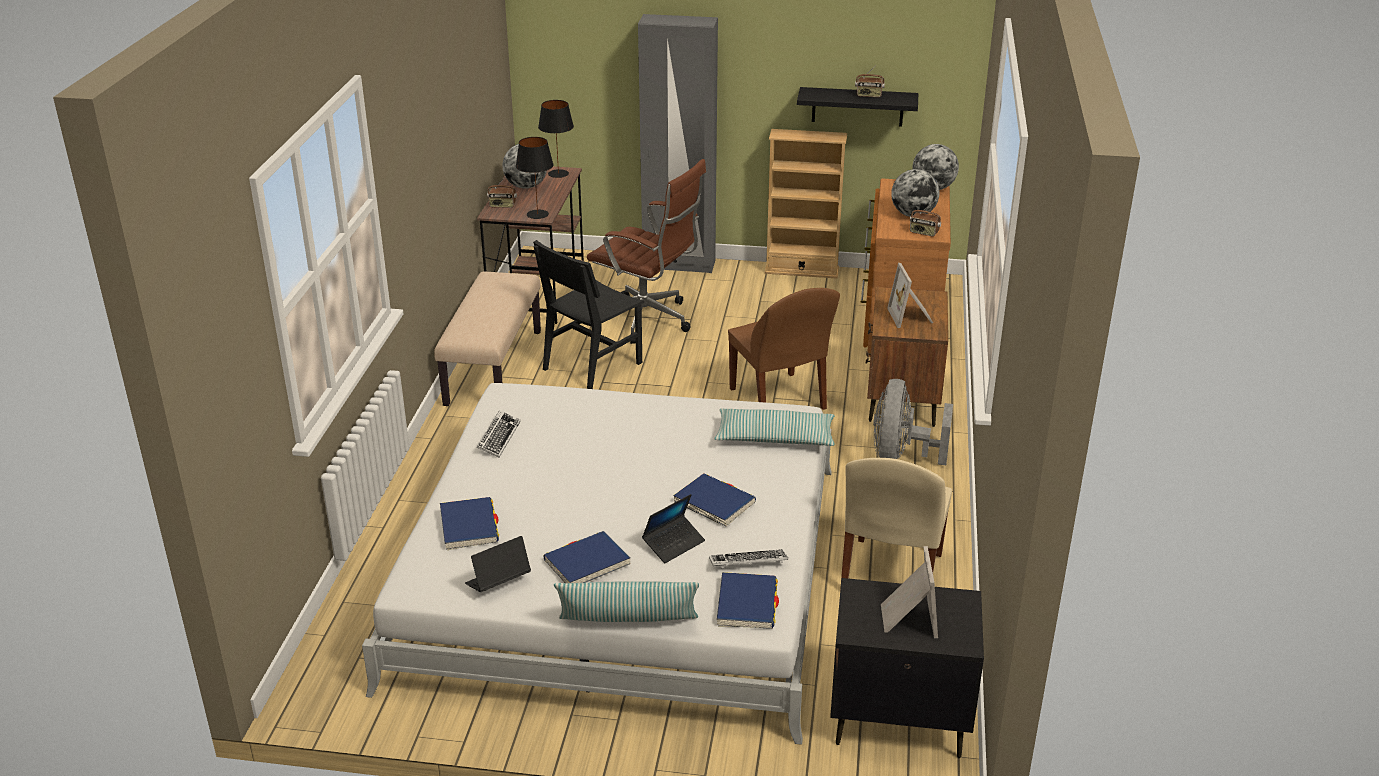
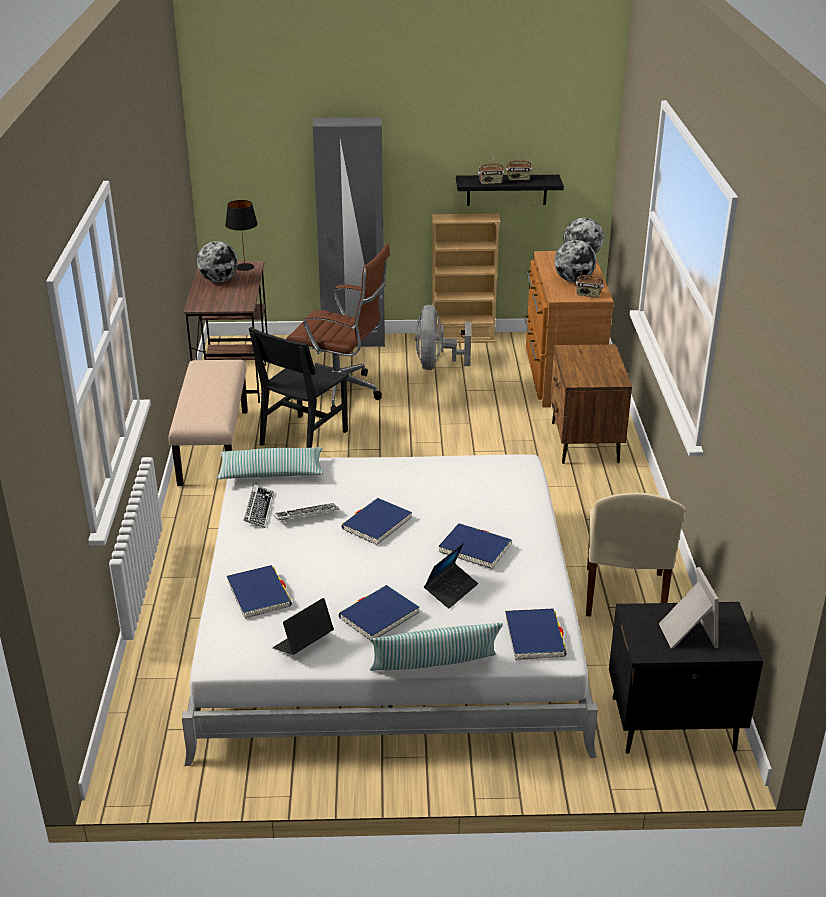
camera: 10 degrees left, 0 degrees up
(502, 206) = (203, 299): radio -> radio (490, 182)
(537, 214) = (238, 304): black table lamp -> none
(618, 465) = (377, 524): none -> blue book
(748, 563) = (522, 600): keyboard -> keyboard (306, 516)
(774, 438) = (507, 486): pillow -> pillow (271, 473)
(778, 400) = (478, 453): brown chair -> none
(901, 458) = (600, 493): grey fan -> grey fan (437, 365)
(911, 316) = (593, 368): picture frame -> none

